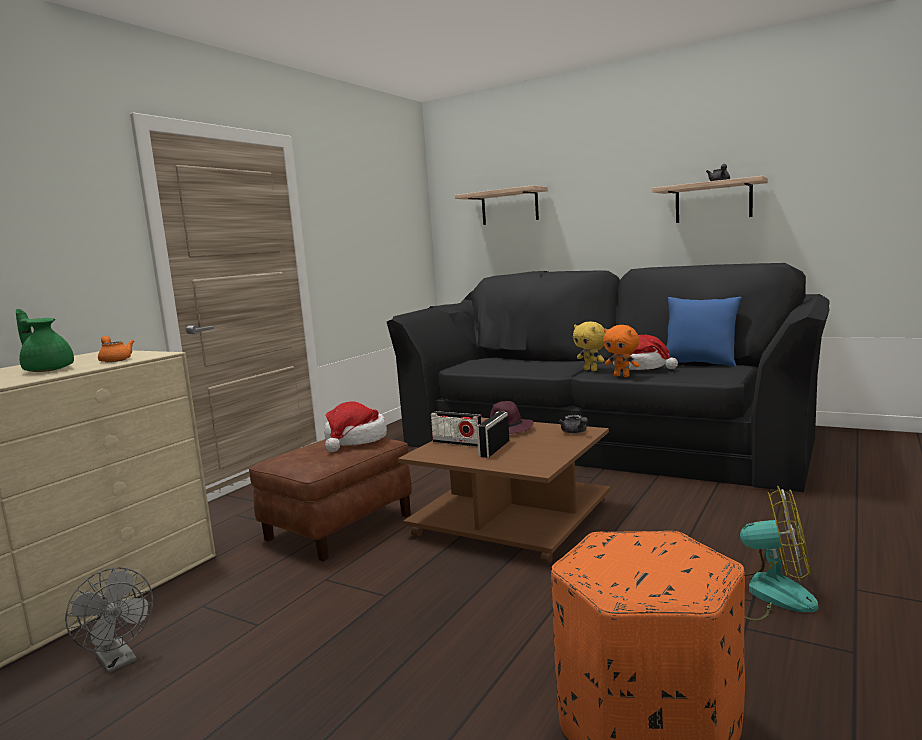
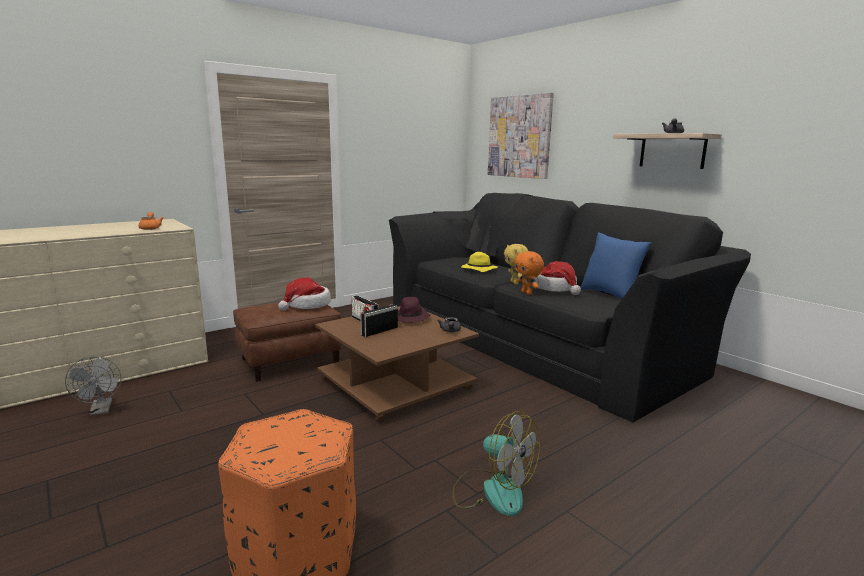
camera: 20 degrees right, 5 degrees up
(48, 370) = (108, 230): green teapot -> none
(509, 207) = (519, 136): shelf -> picture
(523, 366) = (478, 269): none -> yellow hat

